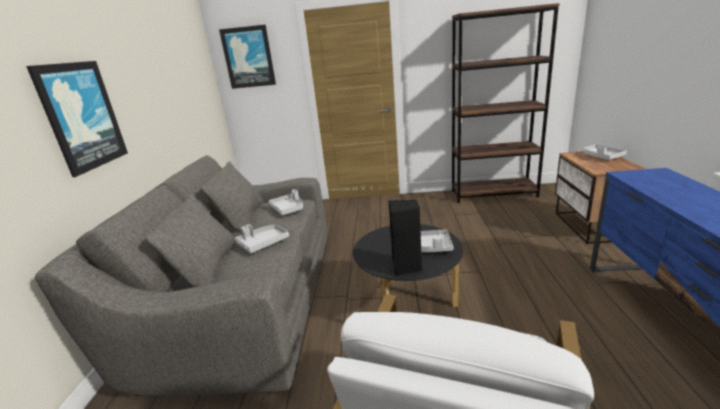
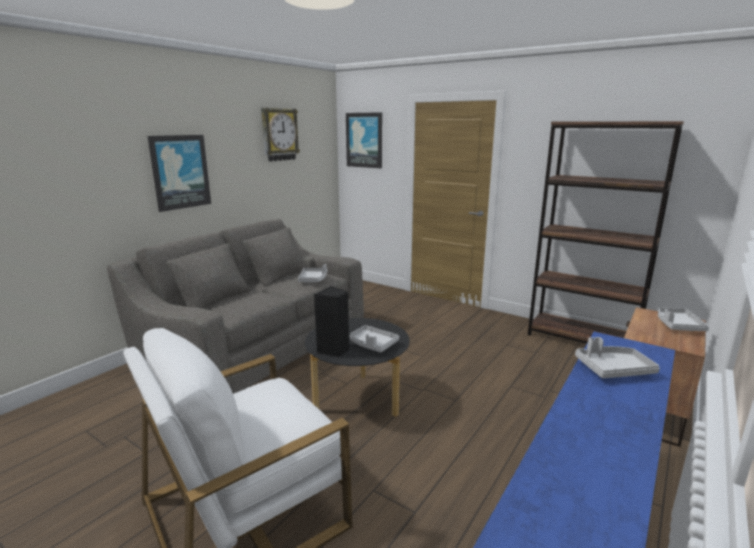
camera: 30 degrees right, 5 degrees down
(167, 57) = (279, 134): none -> wall clock
(263, 243) = (260, 296): grey tray -> grey tray (613, 369)

